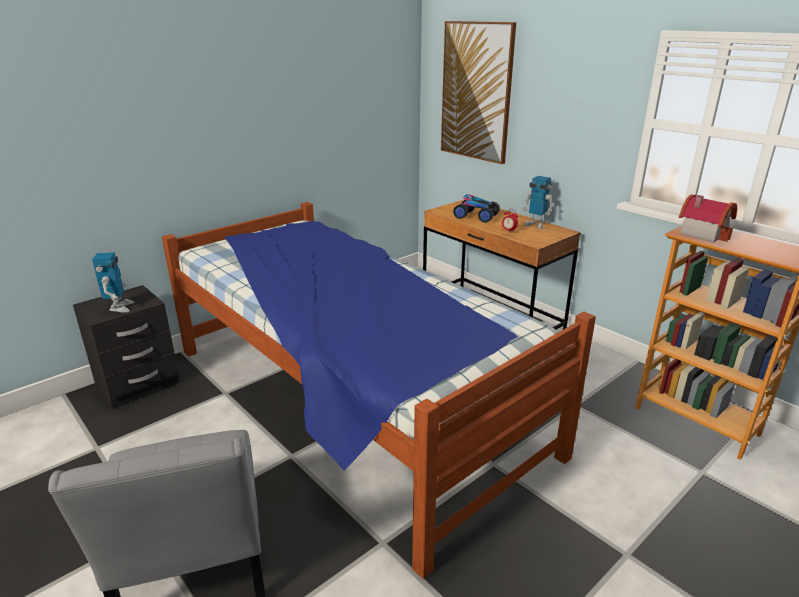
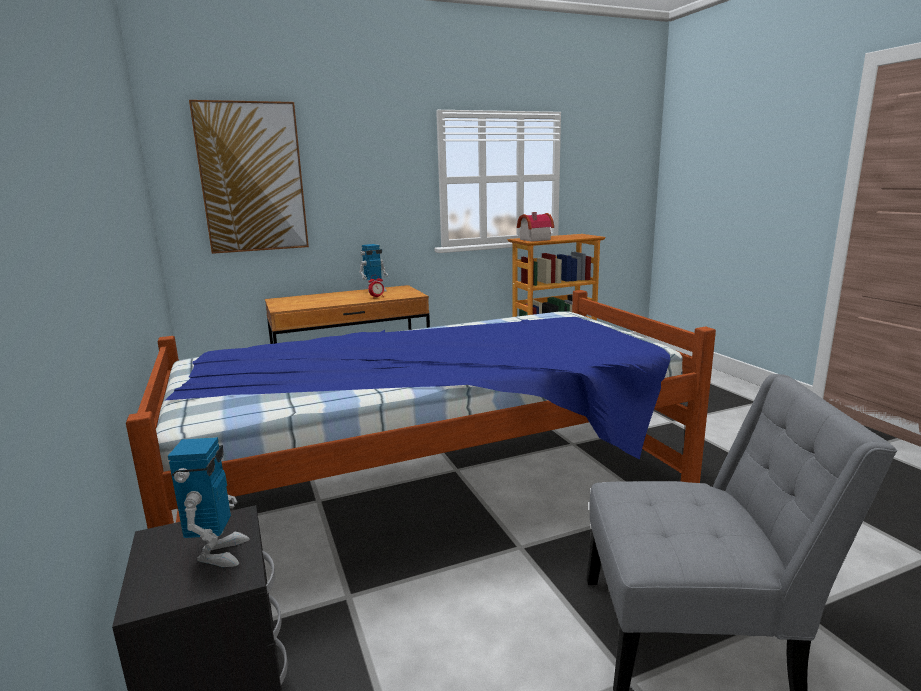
camera: 70 degrees left, 10 degrees down
(119, 307) = (218, 553): toy robot -> toy robot turned 75 degrees clockwise
(476, 216) = (323, 301): toy car -> none

